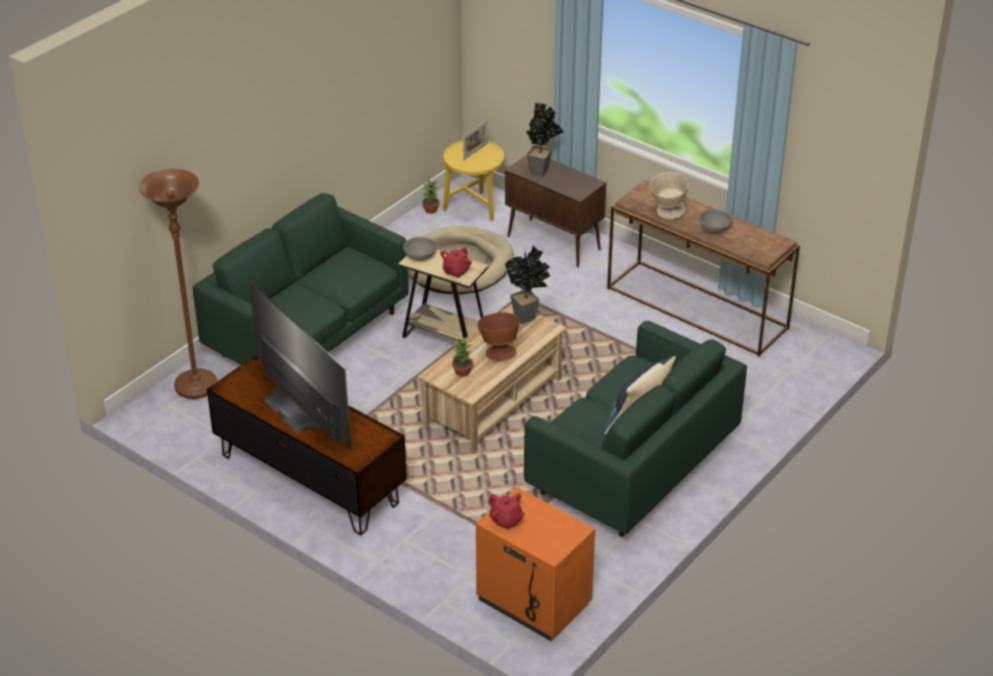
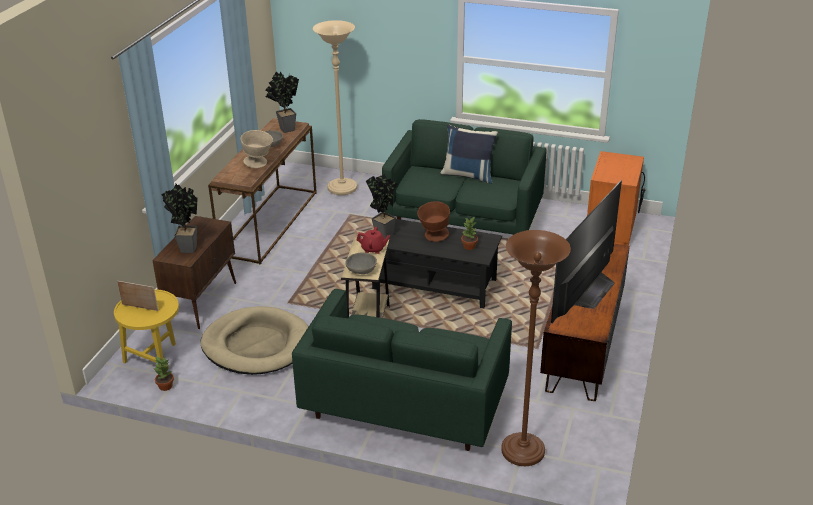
camera: 110 degrees left, 5 degrees down
(493, 403) = (435, 284): beige coffee table -> black coffee table
(506, 520) = (623, 177): red teapot -> none
(756, 245) = (284, 129): none -> potted plant
(762, 380) = (342, 188): none -> beige floor lamp

